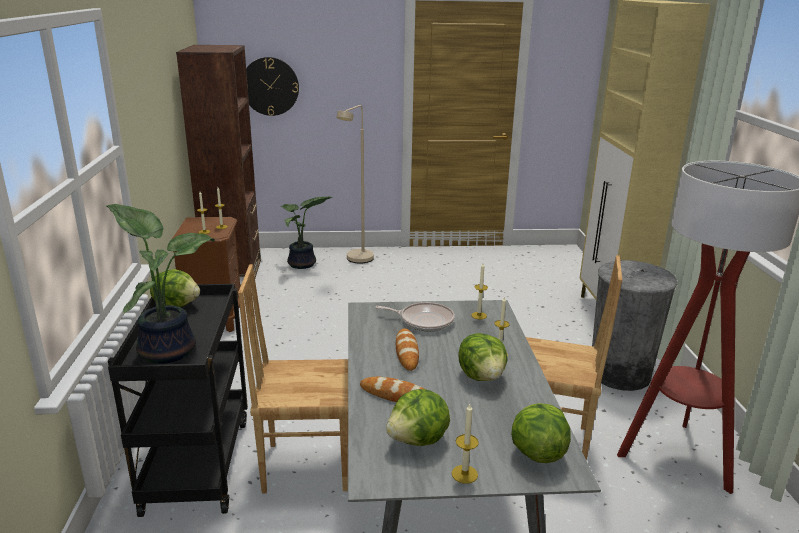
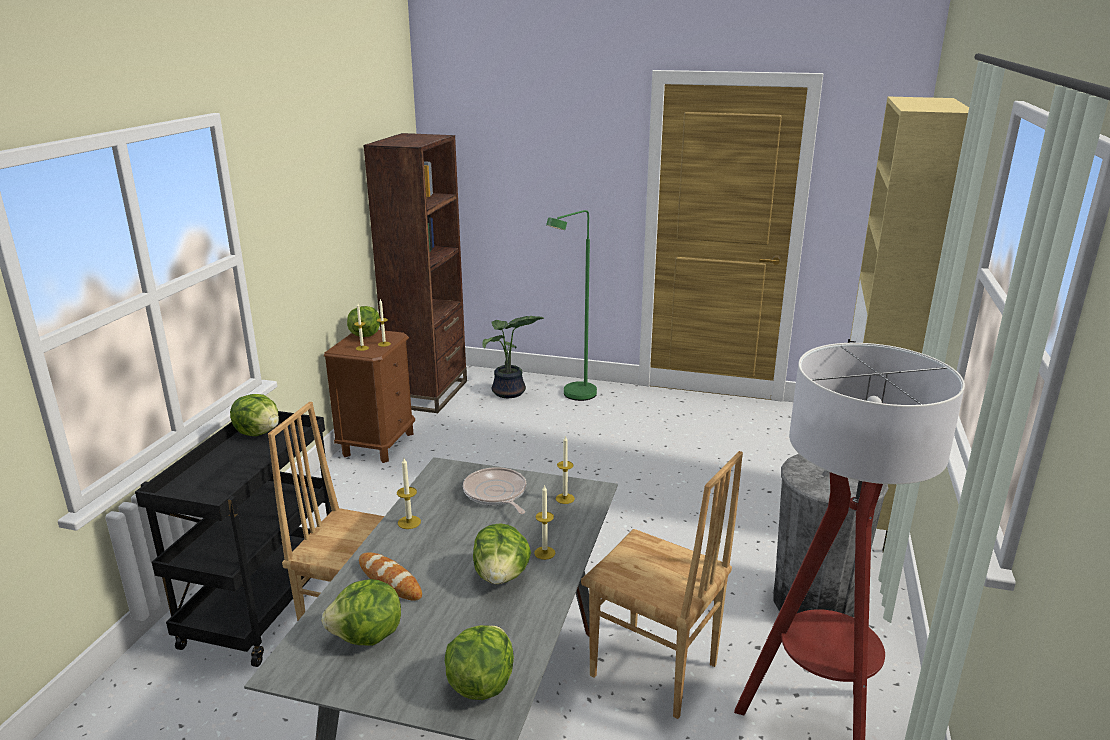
camera: 20 degrees right, 0 degrees up
(168, 349) = (211, 481): potted plant -> none
(197, 222) = (365, 335): none -> lettuce
(270, 86) = (491, 181): wall clock -> none
(357, 261) = (574, 396): beige floor lamp -> green floor lamp
(407, 352) = (444, 529): bread -> none
(424, 320) = (496, 494): frying pan -> frying pan turned 150 degrees counterclockwise
(464, 474) = (380, 689): candle -> candle (409, 522)

